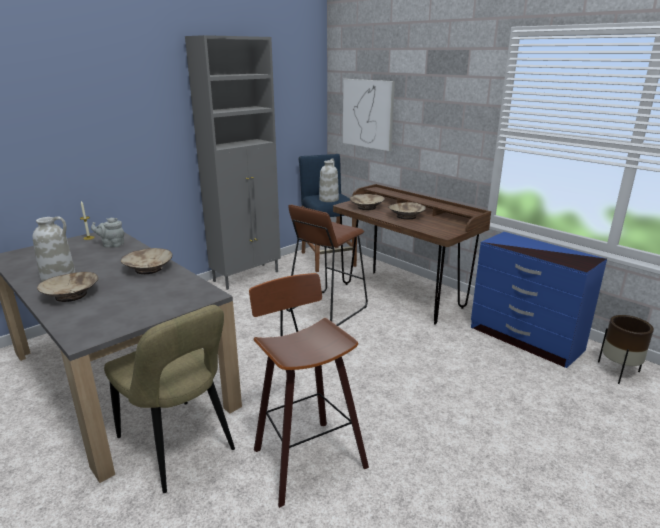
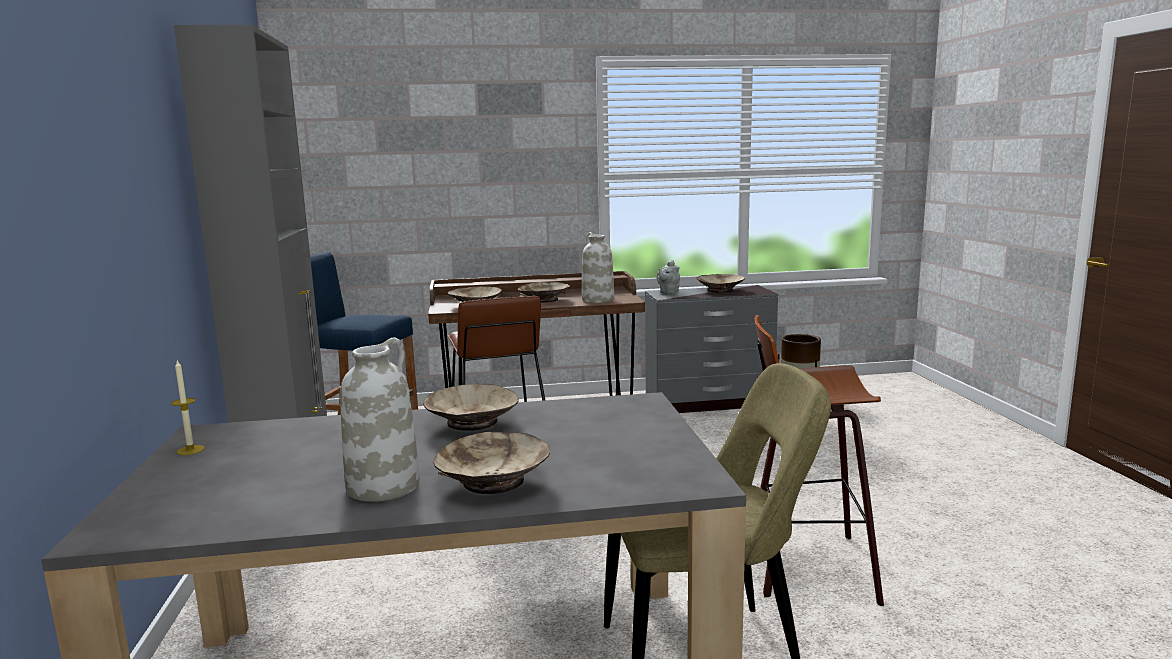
camera: 55 degrees left, 10 degrees down
(112, 245) = (285, 435): grey teapot -> grey teapot (668, 293)
(328, 199) = (369, 319): white vase -> white vase (597, 299)
(368, 114) = (377, 181): picture -> none
(525, 339) = (709, 403): blue dresser -> grey dresser
(554, 251) = (719, 290): none -> beige bowl

